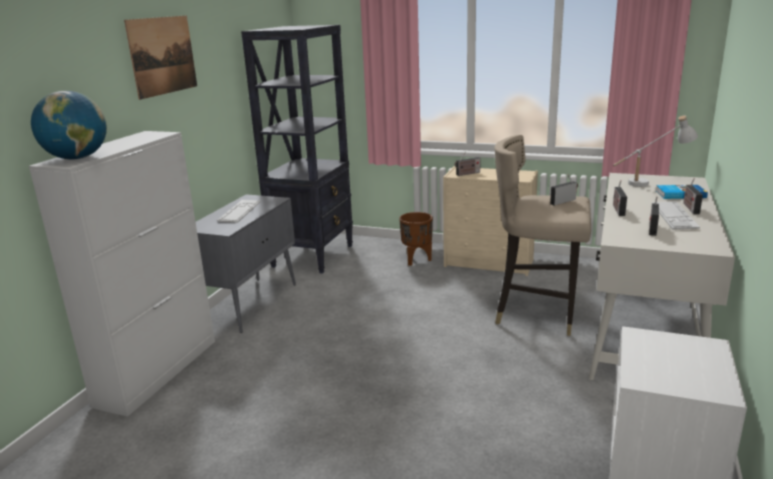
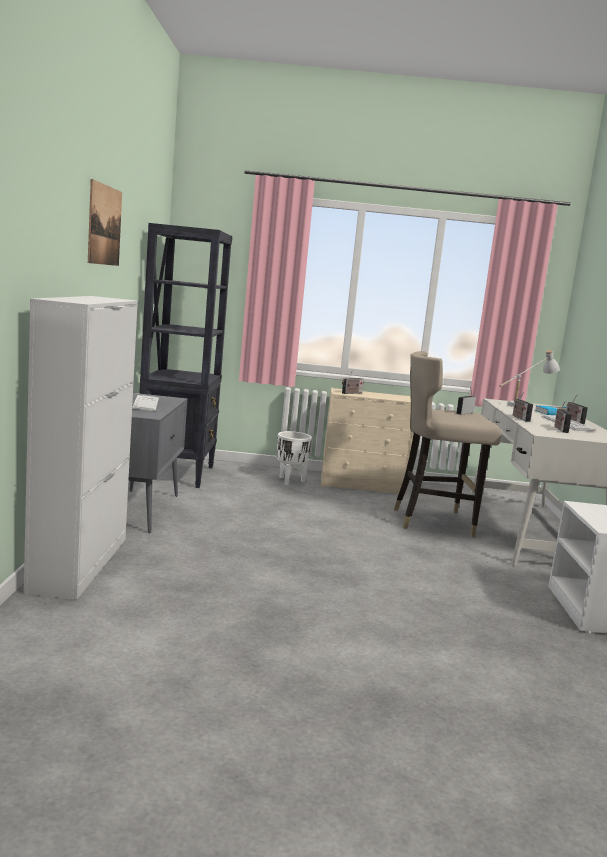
camera: 20 degrees left, 10 degrees down
(77, 158) = (74, 300): globe -> none
(416, 260) = (290, 481): brown planter -> white planter

